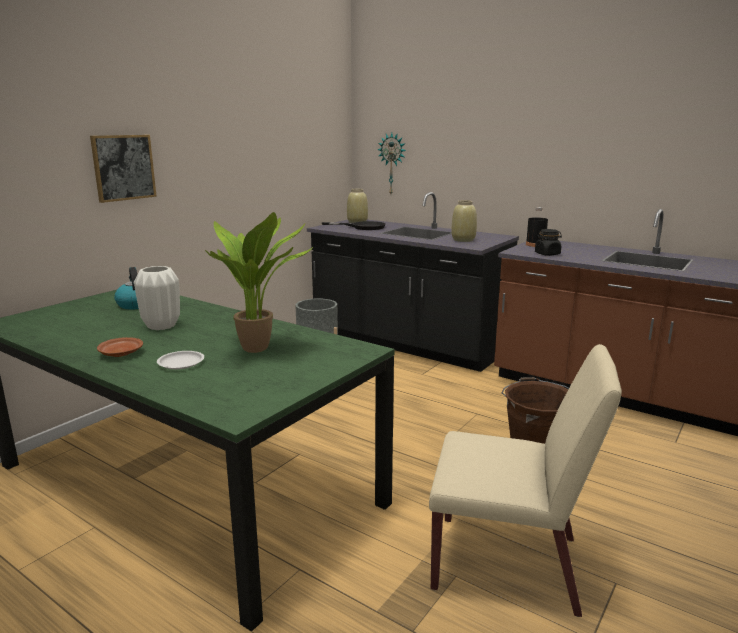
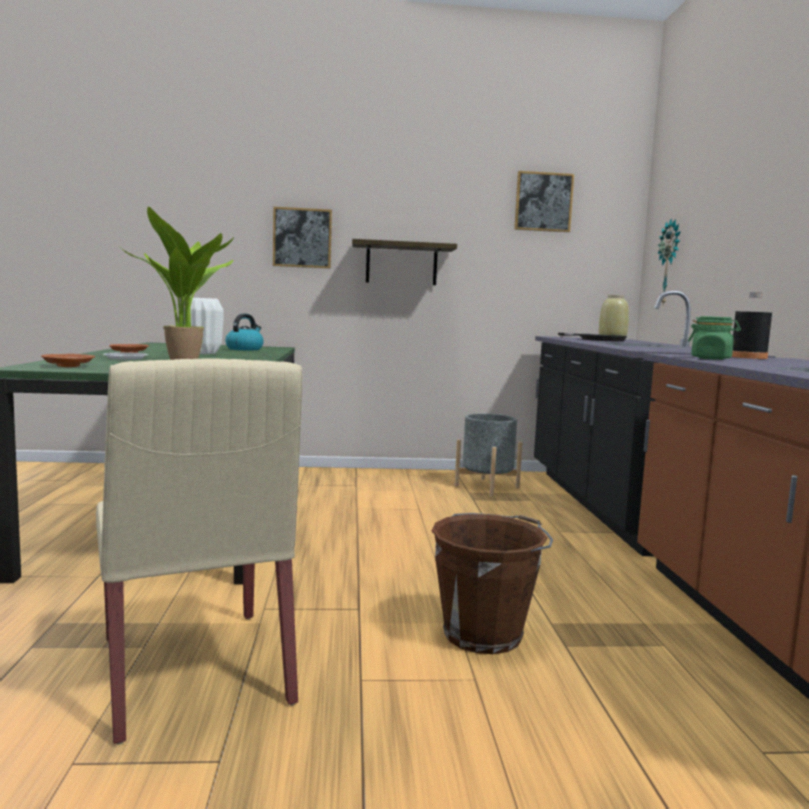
camera: 50 degrees right, 10 degrees down
(211, 182) = (401, 264): none -> shelf
(241, 396) = (67, 366): none -> brown plate
(298, 115) = (543, 202): none -> picture
(463, 240) = (662, 349): beige vase -> none
(547, 254) = (711, 358): black jar -> green jar

